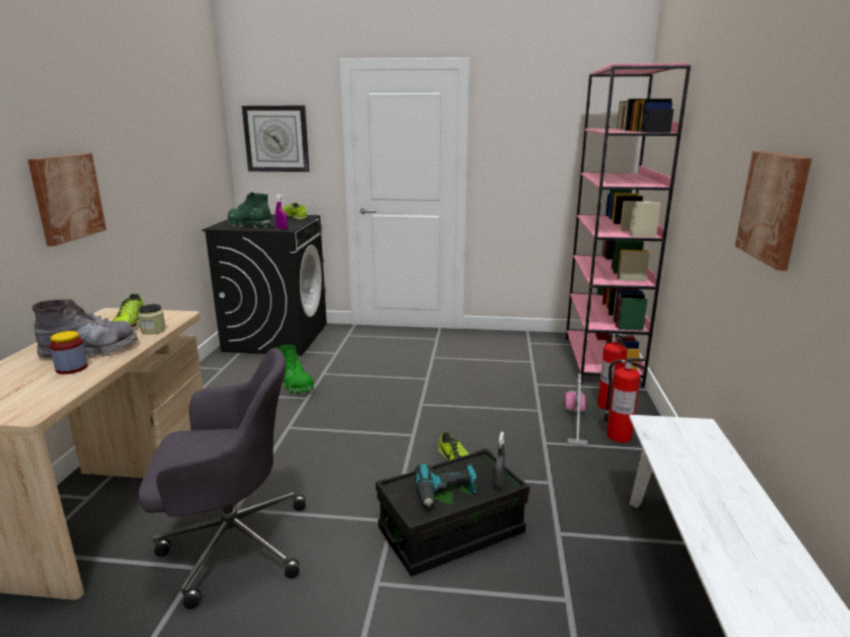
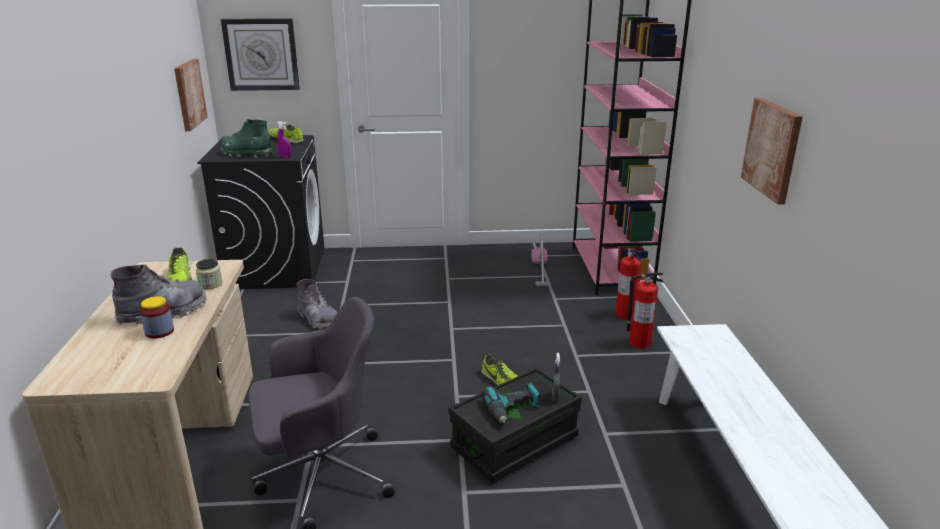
camera: 10 degrees left, 5 degrees up
(67, 197) = (100, 155): picture -> picture (189, 94)
(295, 385) = (318, 320): green boot -> grey boot
(575, 422) = (599, 333): vacuum cleaner -> vacuum cleaner (540, 270)

